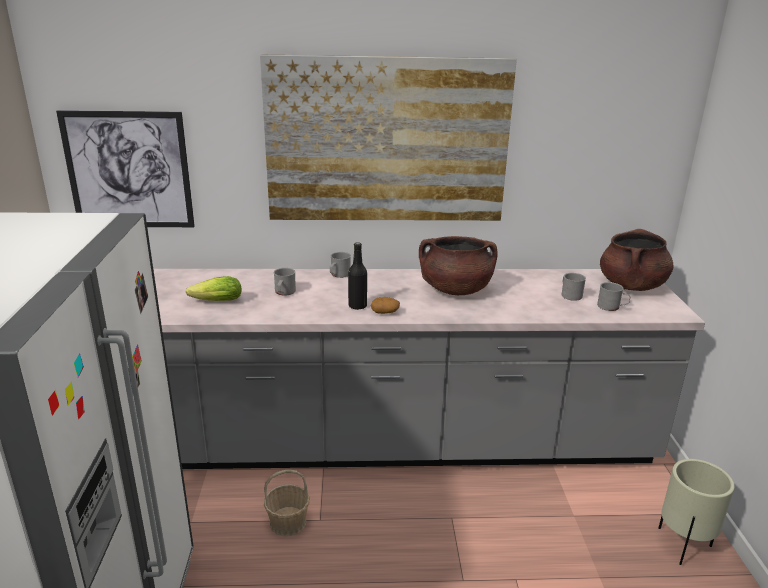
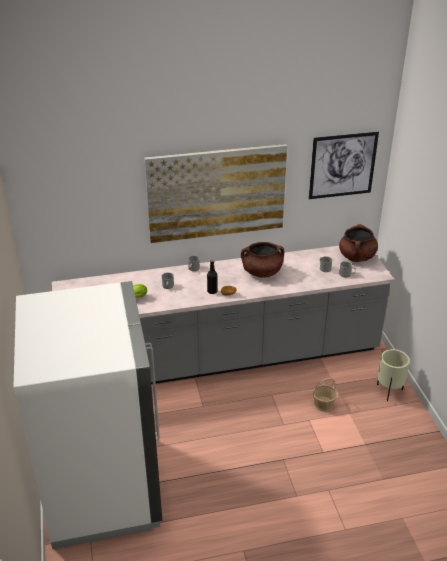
camera: 10 degrees left, 10 degrees up
(128, 170) = (66, 226): picture -> picture (342, 165)
(288, 522) = (186, 409): basket -> basket (323, 404)

